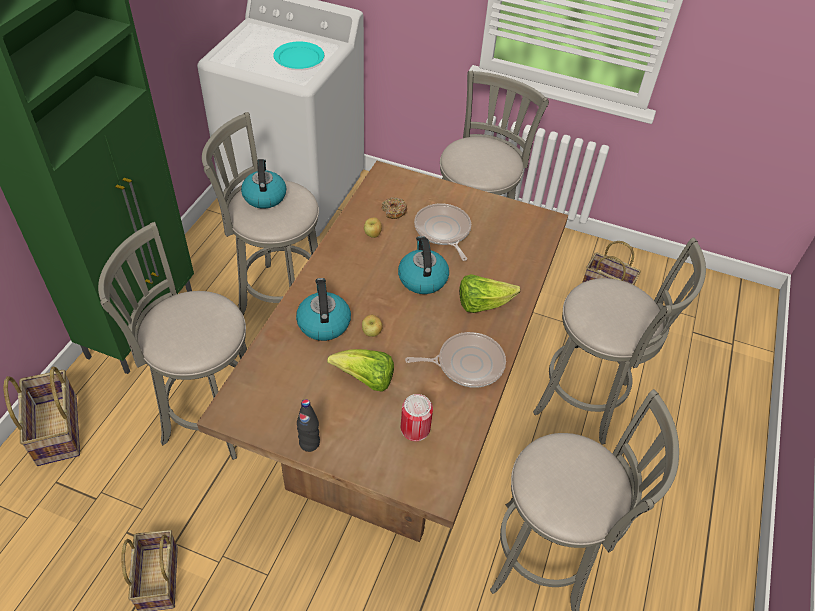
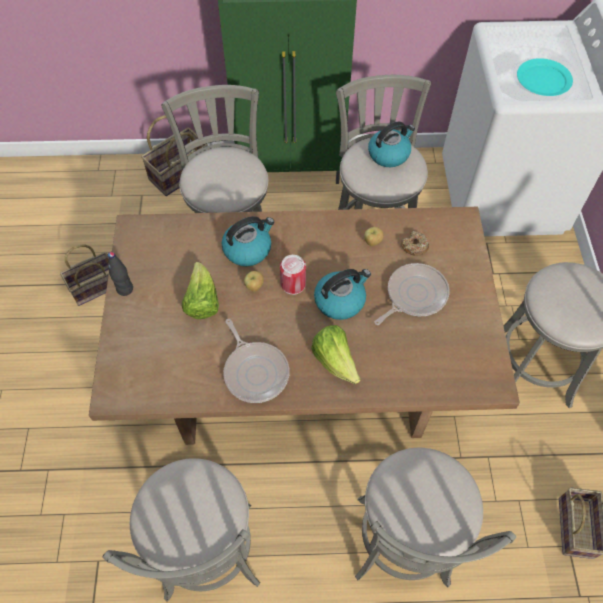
camera: 70 degrees right, 10 degrees up
(415, 428) = (167, 356): can -> can (293, 284)

